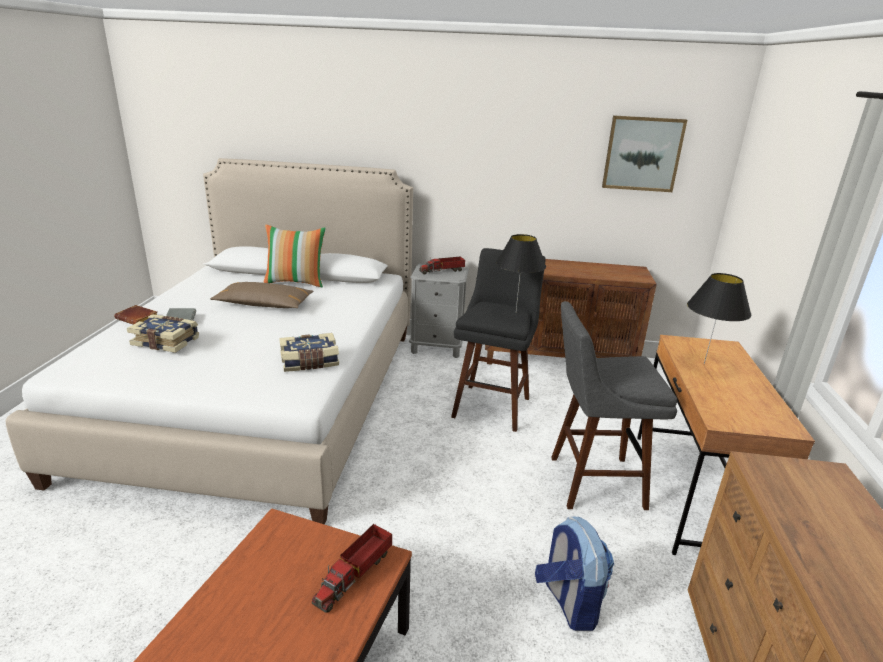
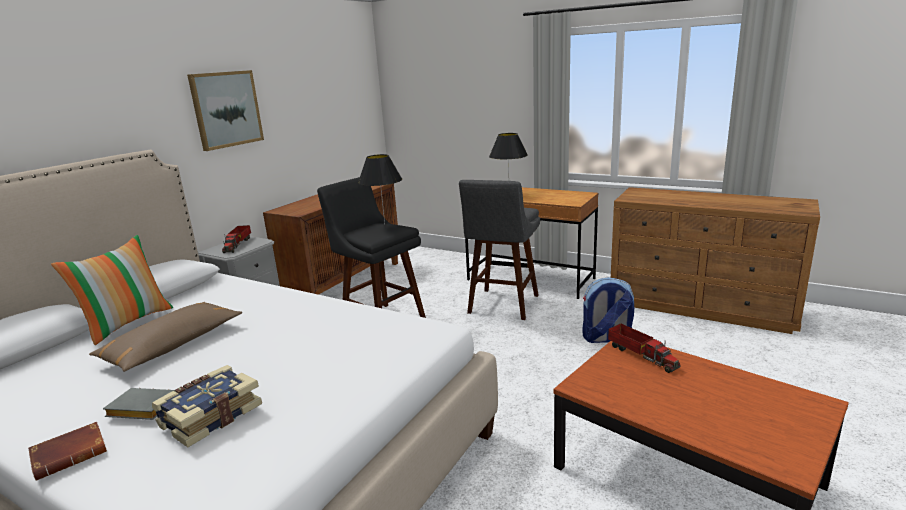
camera: 65 degrees left, 5 degrees down
(310, 362) = (366, 323): book -> none
(642, 154) = (334, 90): picture -> picture (226, 109)

